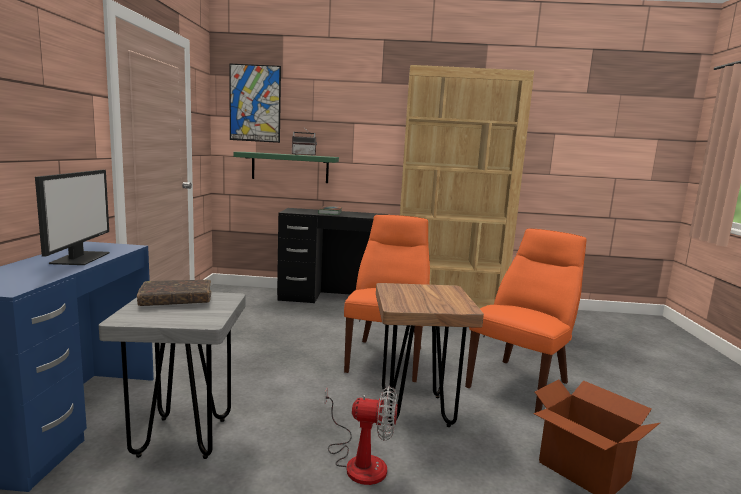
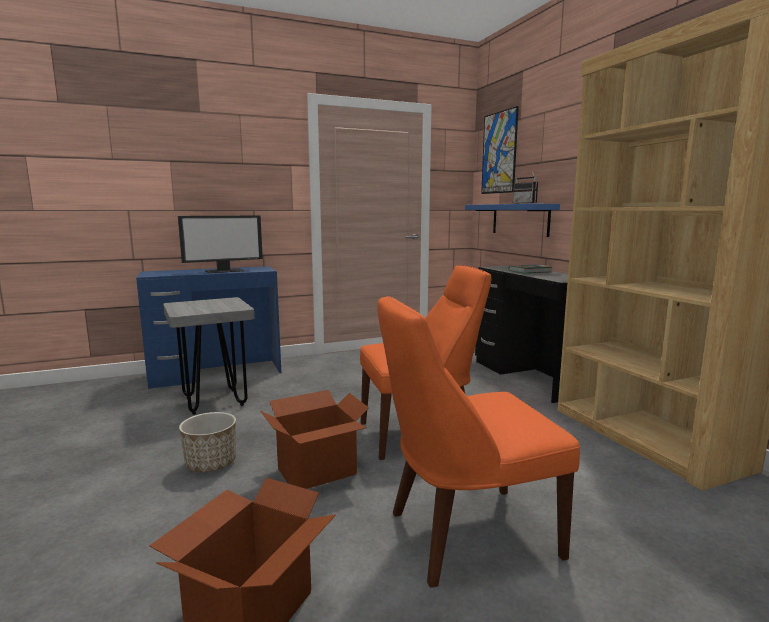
camera: 65 degrees right, 0 degrees up
(176, 300) = (220, 303): brown book -> none
(290, 167) = (520, 219): green shelf -> blue shelf
(359, 461) = (211, 464): fan -> planter
(416, 410) = (317, 472): brown stool -> cardboard box
(521, 383) = (465, 534): orange chair -> orange chair turned 150 degrees clockwise

